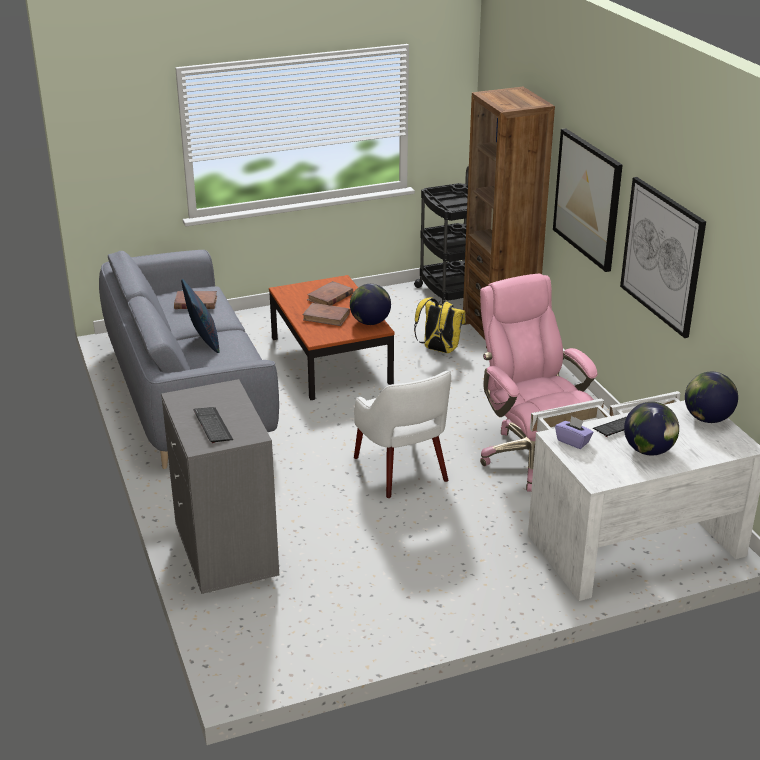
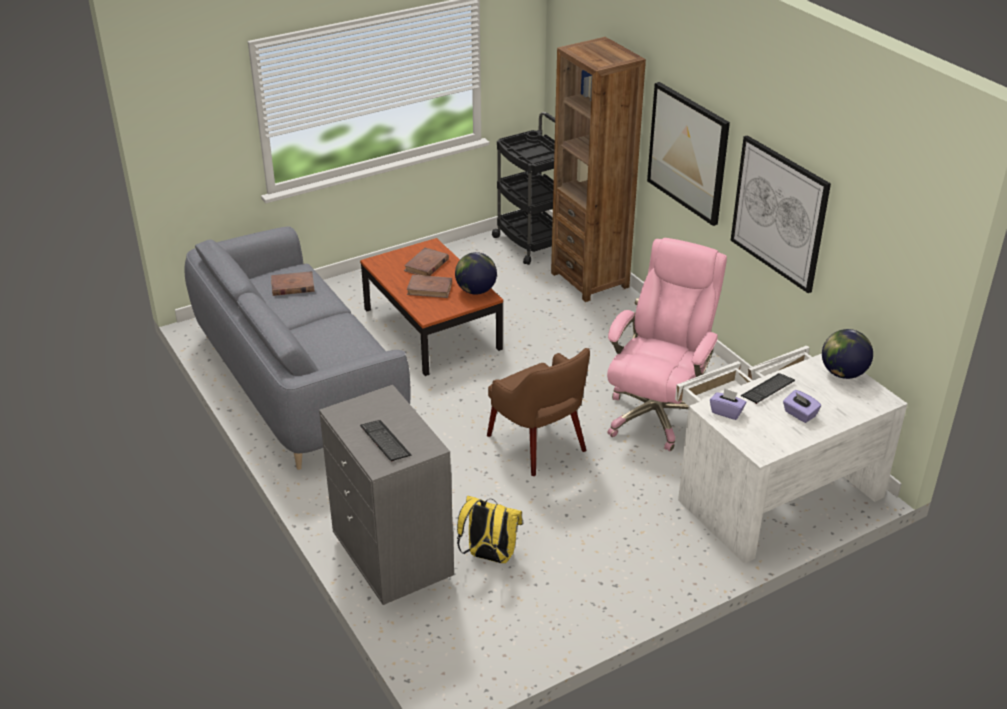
camera: 10 degrees left, 5 degrees up
(203, 341) = (314, 330): blue pillow -> none
(402, 470) = (538, 444): white armchair -> brown armchair
(439, 350) = (536, 306): yellow backpack -> yellow backpack (489, 556)
(530, 456) = (658, 415): pink office chair -> pink office chair turned 60 degrees clockwise
(648, 450) = (799, 414): globe -> purple tissue box

